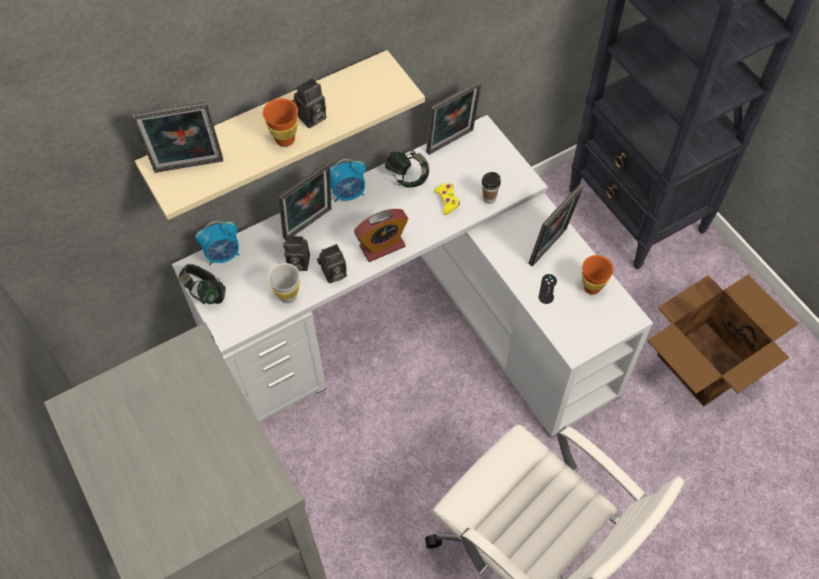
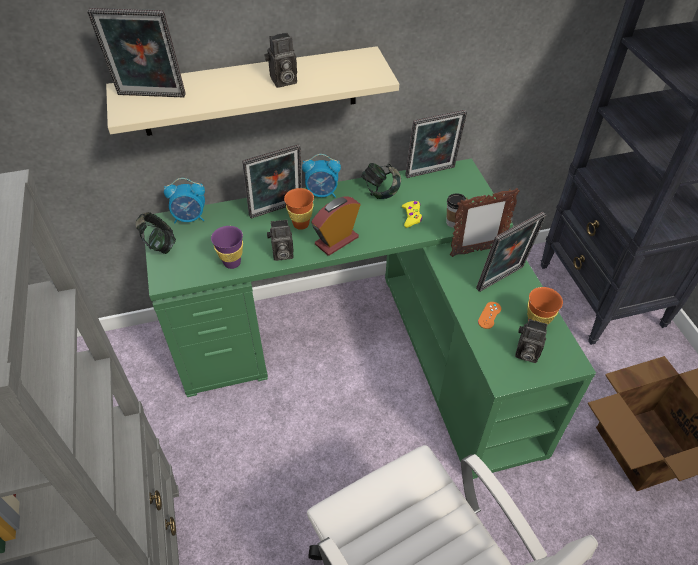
camera: 15 degrees right, 10 degrees down
(285, 140) = (250, 92): orange cup -> orange cup (301, 224)
(288, 296) = (232, 263): white cup -> purple cup
(297, 263) = (252, 238): camera -> camera (525, 353)
(382, 246) = (336, 241): alarm clock -> alarm clock turned 150 degrees clockwise
(421, 326) = (372, 346): white desk -> green desk
(518, 221) = (476, 251): none -> picture frame
(547, 289) = (489, 315): black game controller -> orange game controller

